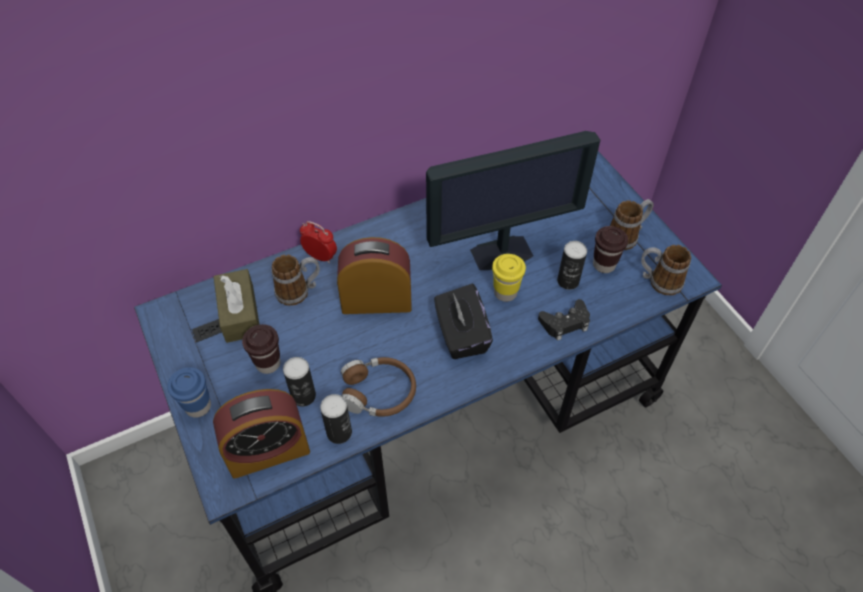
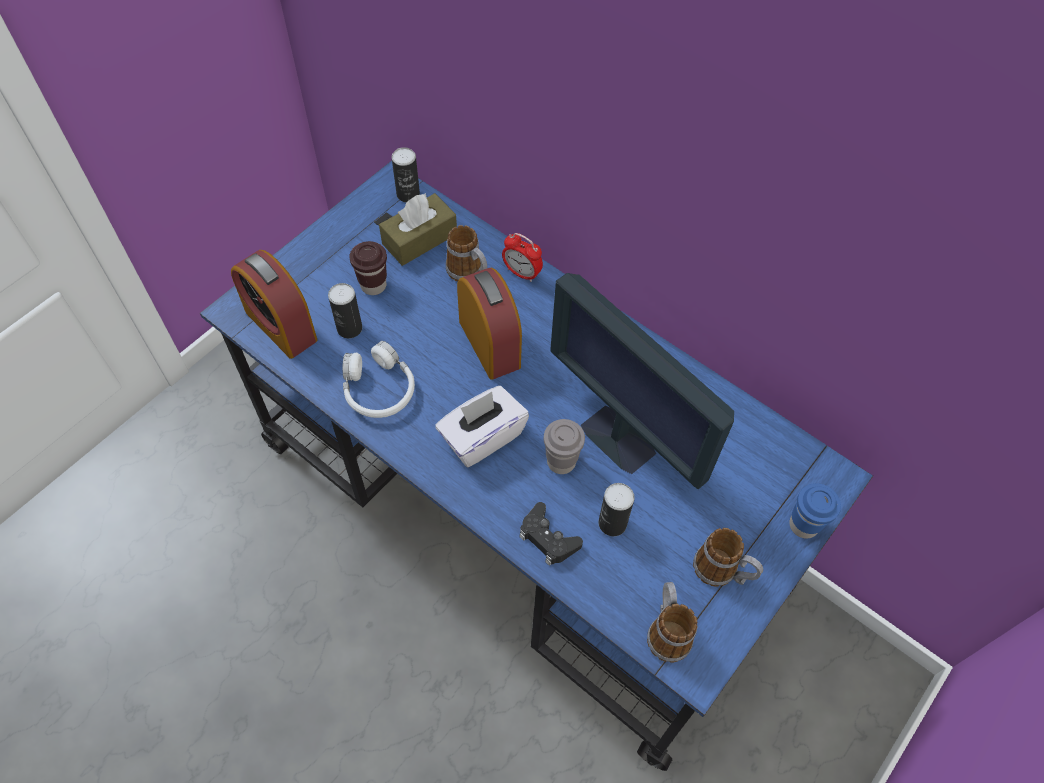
camera: 65 degrees right, 5 degrees up
(198, 406) = (306, 254): blue cup -> blue cup (803, 525)
(320, 256) = (522, 273): alarm clock -> alarm clock turned 120 degrees clockwise
(339, 432) = (321, 373): can -> can (408, 194)
(378, 392) = (378, 388): brown headphones -> white headphones
(461, 335) = (482, 437): black tissue box -> white tissue box
(505, 293) = (561, 462): yellow cup -> grey cup
(604, 265) = (659, 557): brown cup -> none

